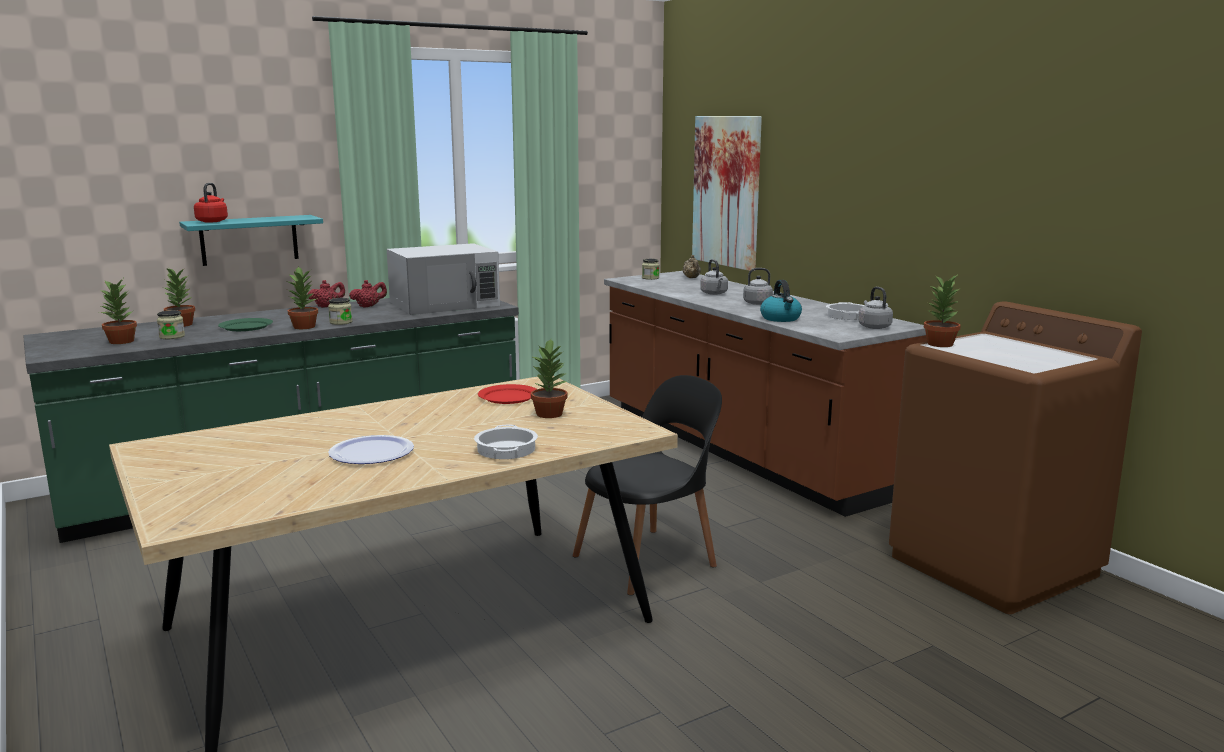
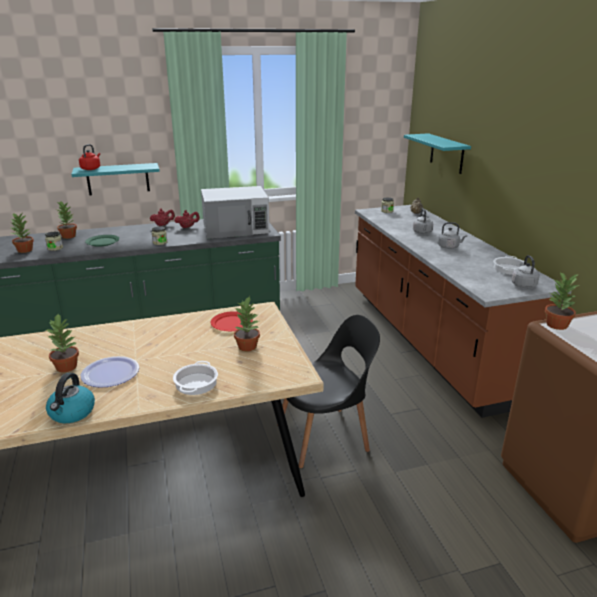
camera: 15 degrees right, 10 degrees up
(305, 327) = (136, 245): potted plant -> potted plant (67, 367)
(726, 191) = (447, 153): picture -> turquoise shelf
(781, 318) = (455, 267): kettle -> kettle (72, 413)

